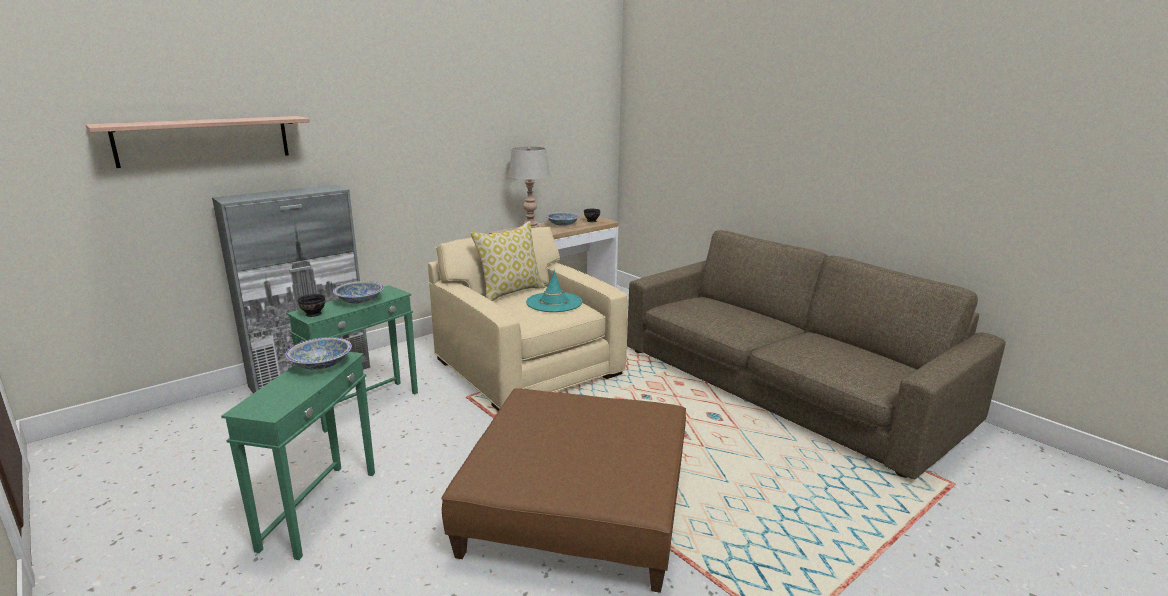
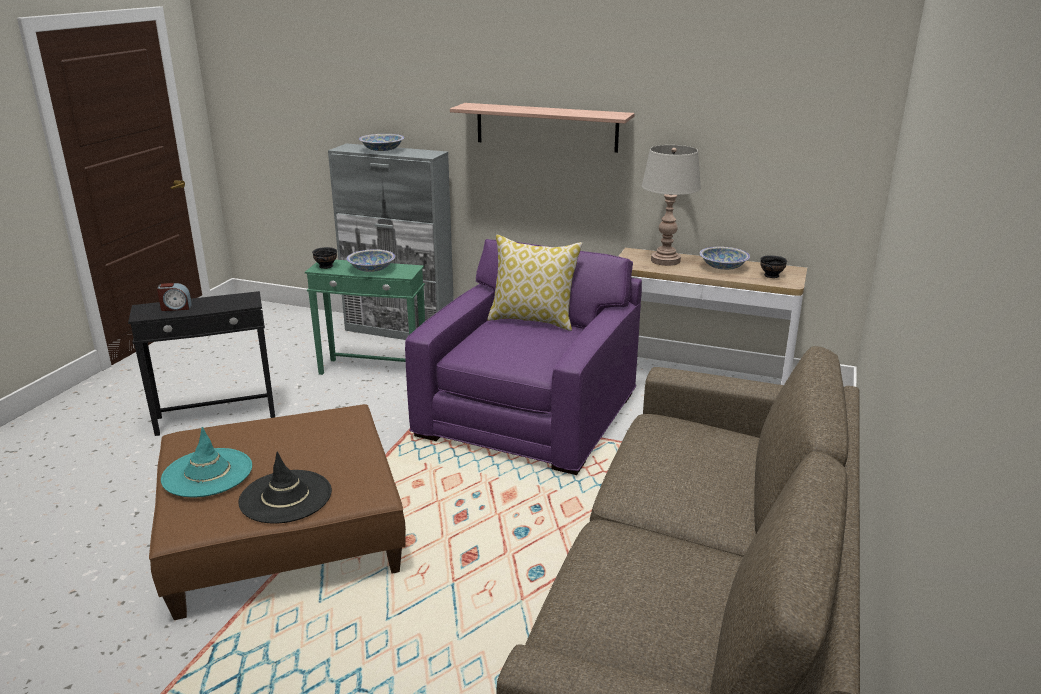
camera: 60 degrees right, 5 degrees up
(204, 140) = (349, 92): shelf -> shelf (546, 127)
(284, 391) = (176, 307): none -> alarm clock
(321, 364) = (229, 301): bowl -> bowl (382, 150)
(321, 509) = (216, 417): green side table -> black side table
(527, 366) = (528, 414): beige armchair -> purple armchair
(554, 302) = (529, 347): turquoise hat -> turquoise hat (207, 473)
(635, 445) = (286, 497): none -> black hat

